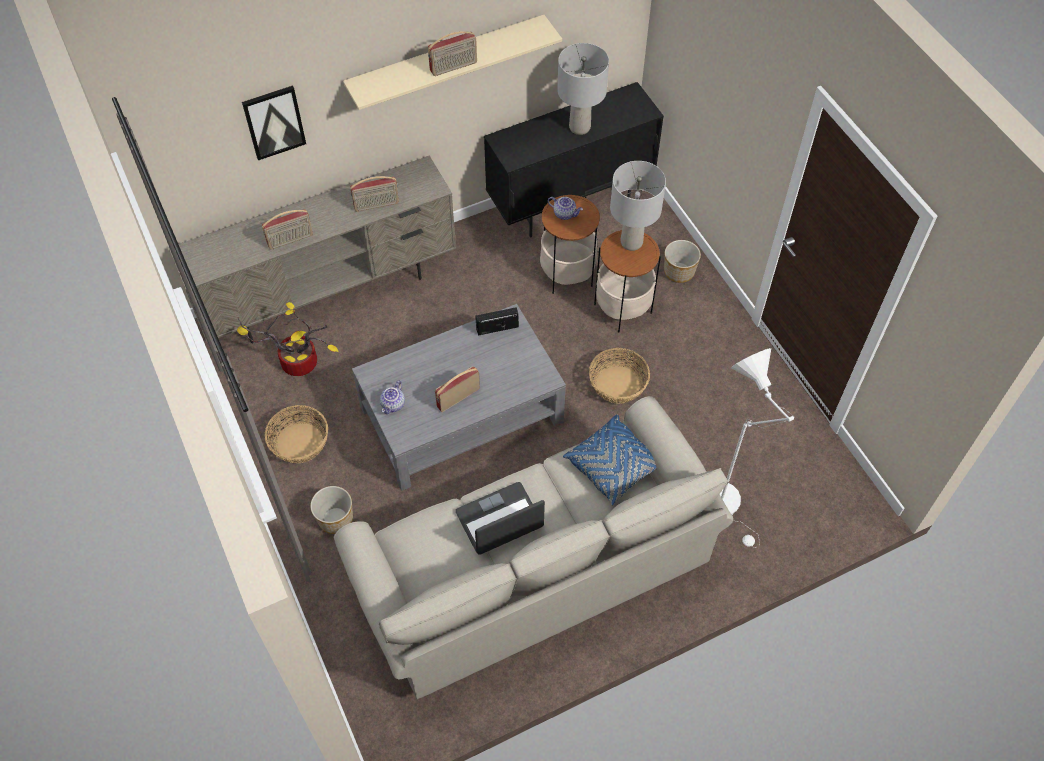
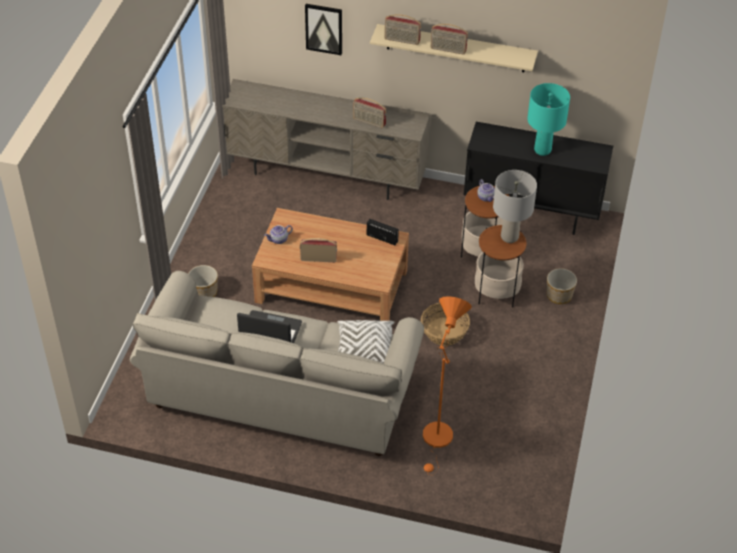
camera: 40 degrees right, 10 degrees down
(290, 240) = (301, 112): radio -> radio (402, 40)
(296, 364) = (267, 201): potted plant -> none
(299, 443) = (226, 242): basket -> none
(460, 415) = (330, 286): grey coffee table -> brown coffee table
(580, 128) = (542, 150): grey table lamp -> turquoise table lamp
(613, 466) = (365, 349): blue pillow -> white pillow
(727, 505) = (437, 440): white floor lamp -> orange floor lamp

